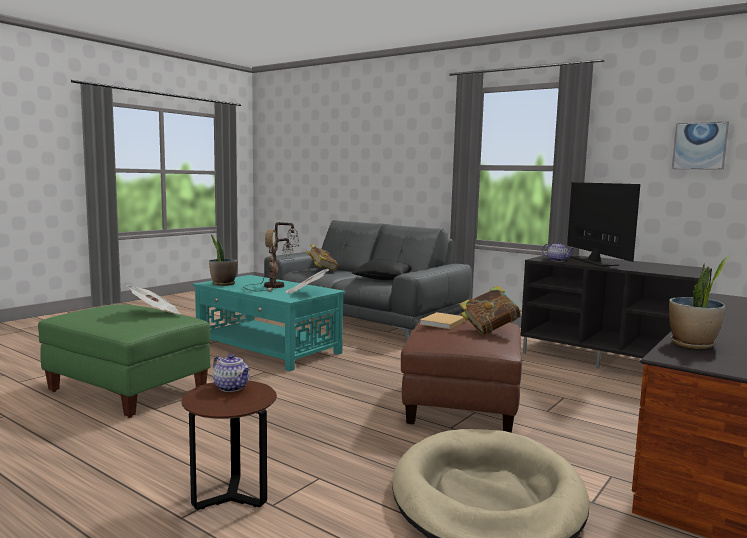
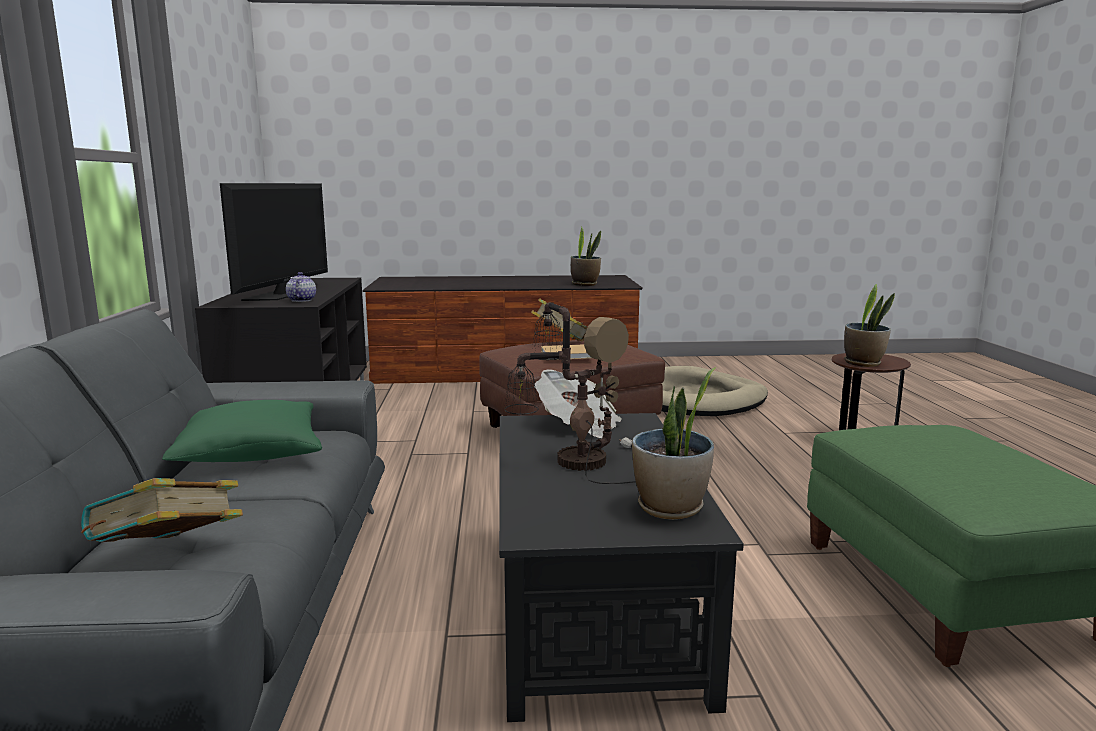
camera: 130 degrees left, 5 degrees up
(155, 313) = (904, 445): newspaper -> none
(232, 388) = (863, 363): teapot -> potted plant
(268, 348) = (593, 605): turquoise coffee table -> black coffee table
(385, 279) = (248, 454): black pillow -> green pillow
(594, 261) = (283, 294): television -> television turned 150 degrees clockwise
(699, 146) = (213, 132): picture -> none

